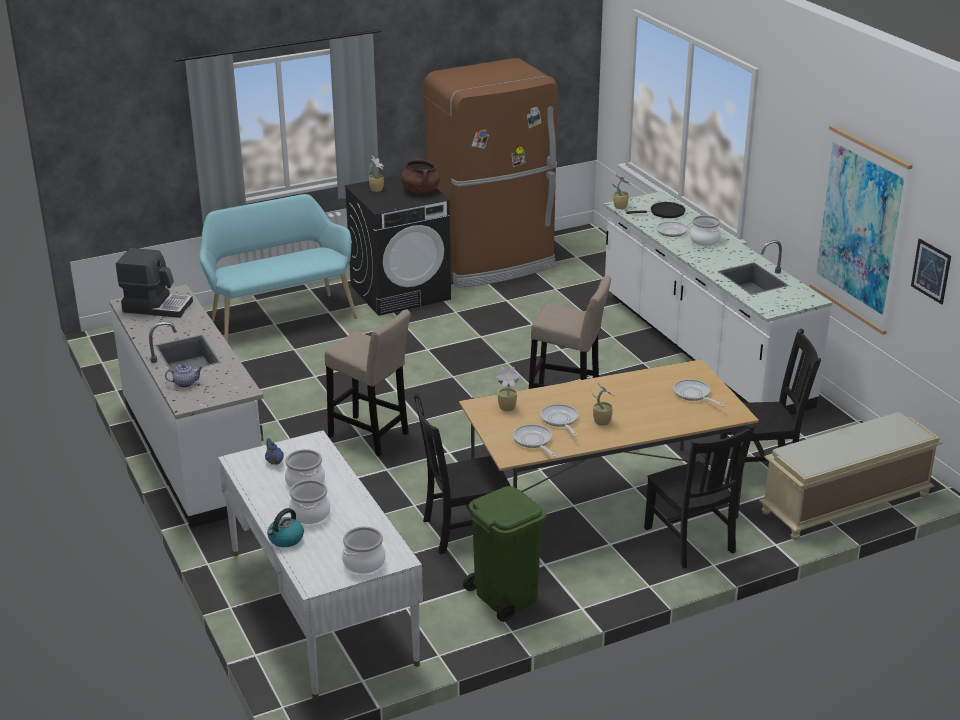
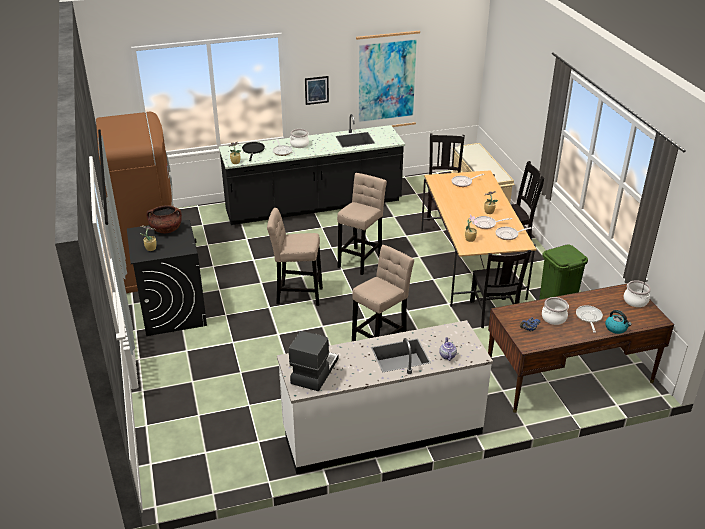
camera: 80 degrees left, 5 degrees up
(280, 317) = (182, 378): turquoise bench -> none
(309, 514) = (588, 318): cooking pot -> frying pan
(321, 607) = (569, 375): white desk -> brown desk
(460, 364) = (296, 295): none -> beige stool
(701, 349) = (314, 206): white counter -> black counter
(931, 271) = (440, 76): picture -> picture (316, 90)

